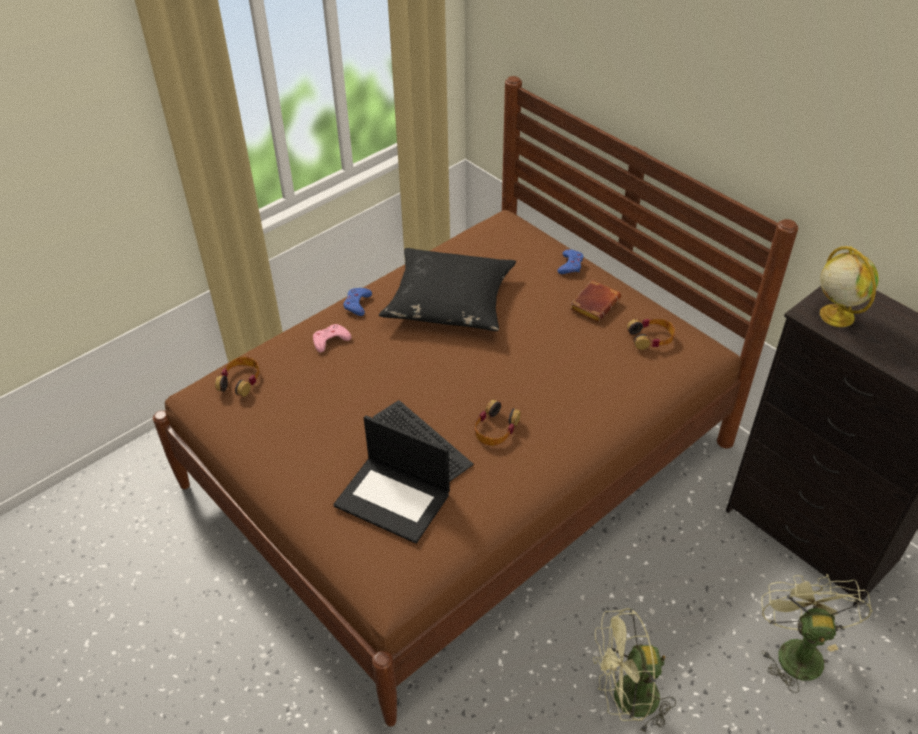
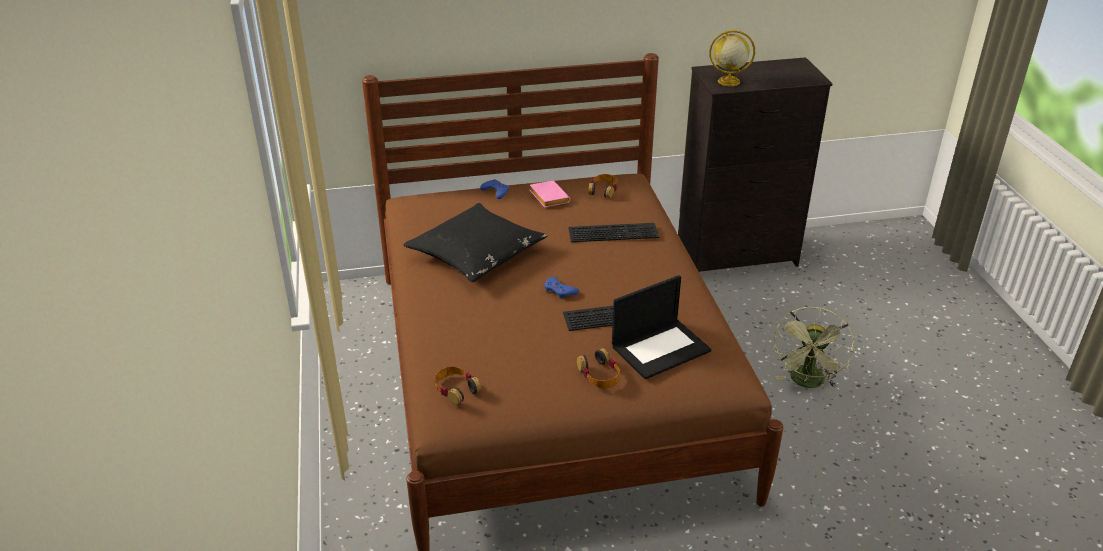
camera: 60 degrees left, 10 degrees down
(330, 340) = (458, 324): pink game controller -> none
(357, 304) = (428, 297): blue game controller -> blue game controller (559, 291)
(495, 428) = (631, 280): headphones -> headphones (599, 374)
(574, 379) = (614, 231): none -> keyboard
(594, 303) = (547, 197): brown book -> pink book
(796, 650) = (813, 300): green fan -> none

